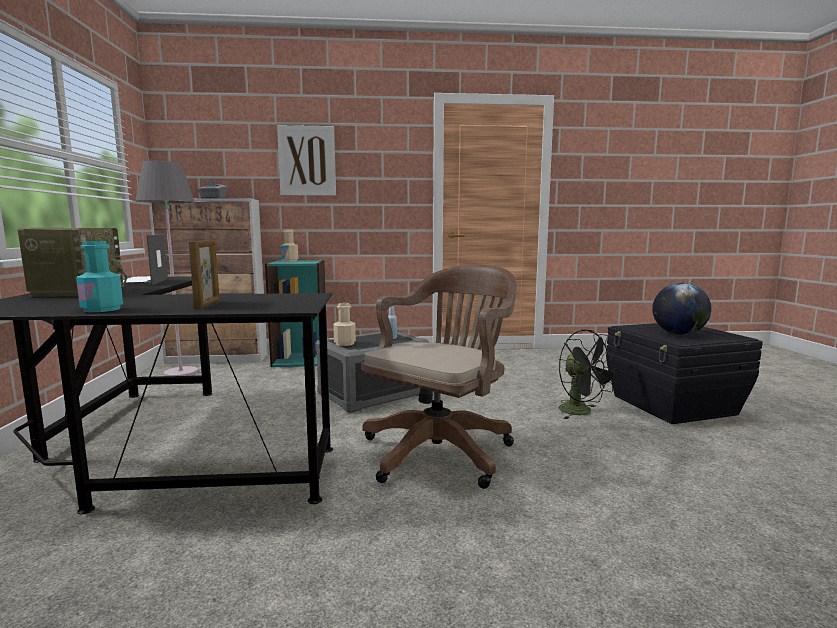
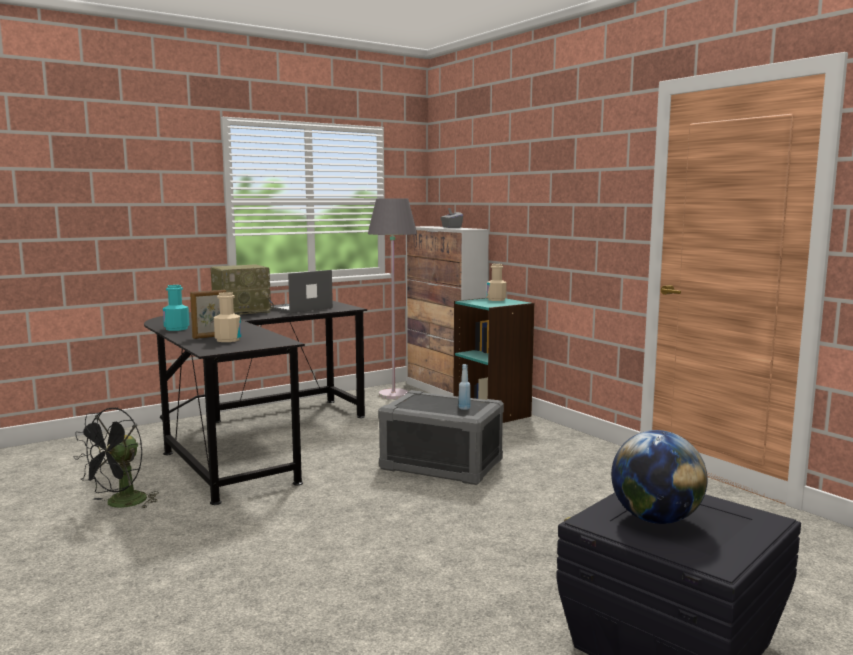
camera: 60 degrees right, 0 degrees up
(307, 161) = (529, 184): picture -> none
(344, 343) = (413, 399): beige bottle -> beige bottle (228, 340)
(442, 449) = (339, 523): brown office chair -> none
(582, 412) = (534, 576): black fan -> black fan (120, 504)

